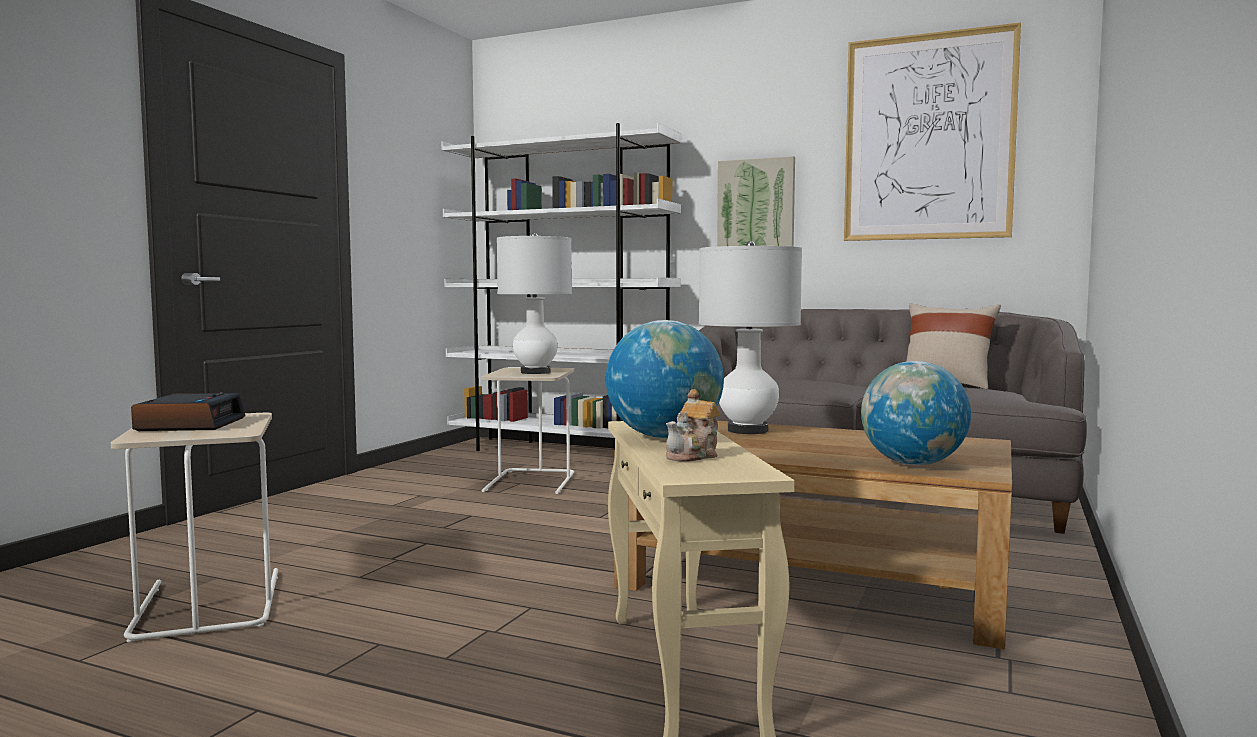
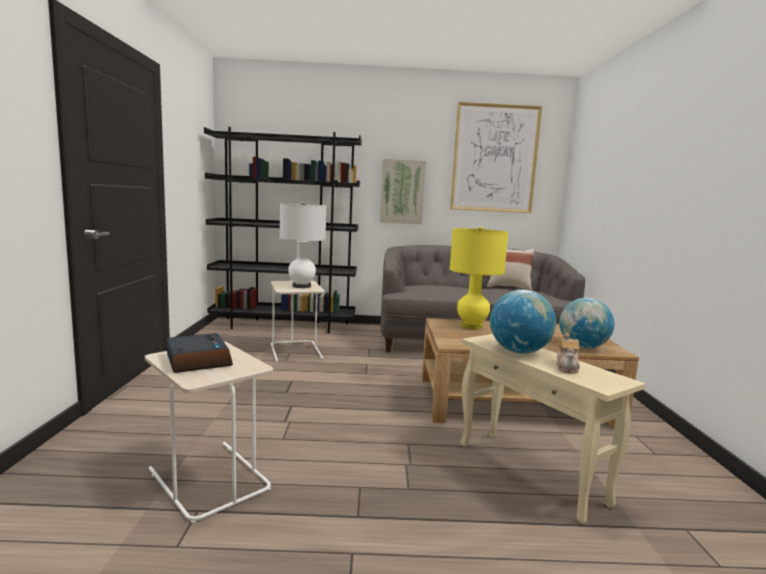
camera: 25 degrees left, 5 degrees up
(561, 451) = (284, 325): white bookcase -> black bookcase
(747, 430) = (472, 326): white table lamp -> yellow table lamp

